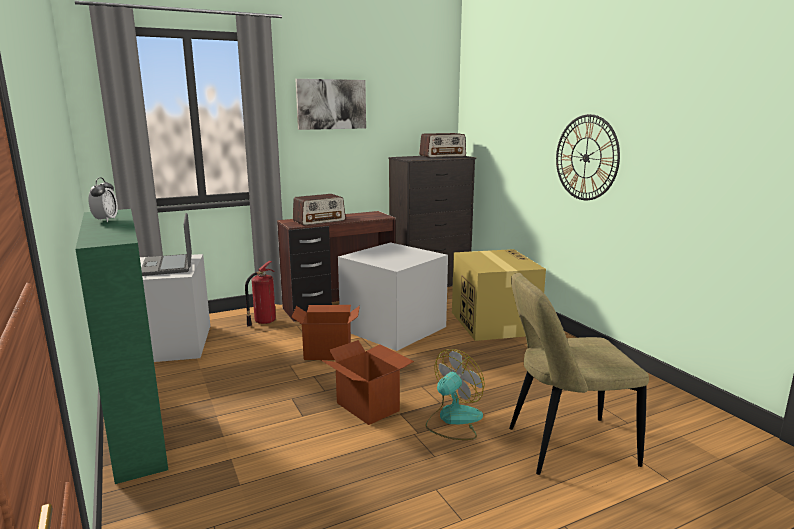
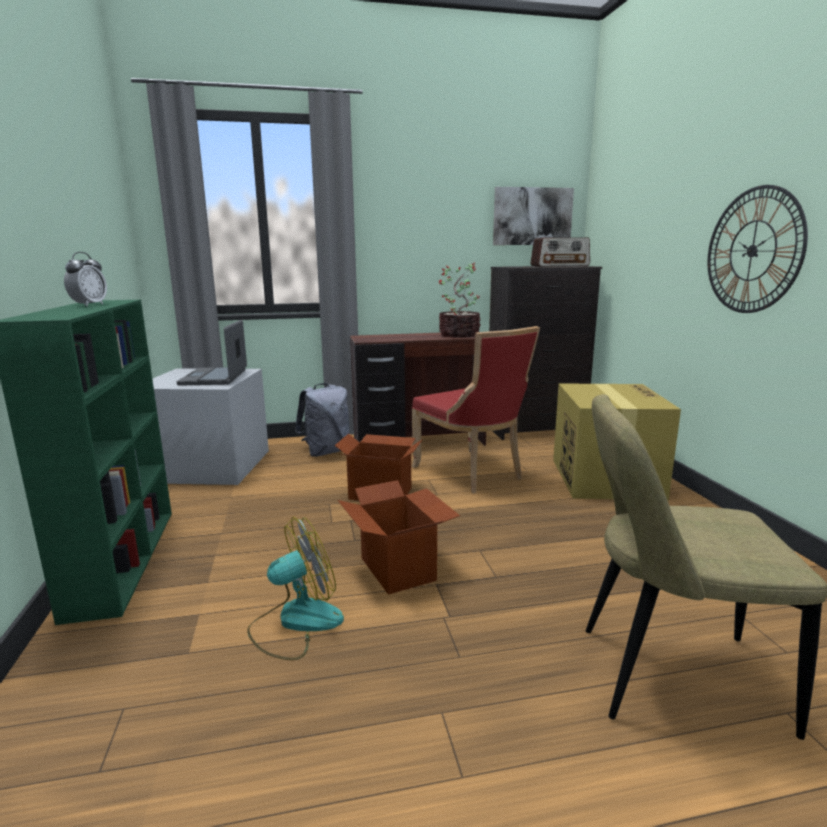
camera: 15 degrees right, 0 degrees up
(263, 322) = (326, 452): fire extinguisher -> grey backpack
(319, 220) = (396, 337): radio -> none
(331, 104) = (422, 201): picture -> picture (532, 216)
(370, 215) = (460, 335): none -> potted plant
(393, 328) = (472, 473): grey storage box -> red chair
(453, 420) = (506, 605): fan -> fan (296, 622)

